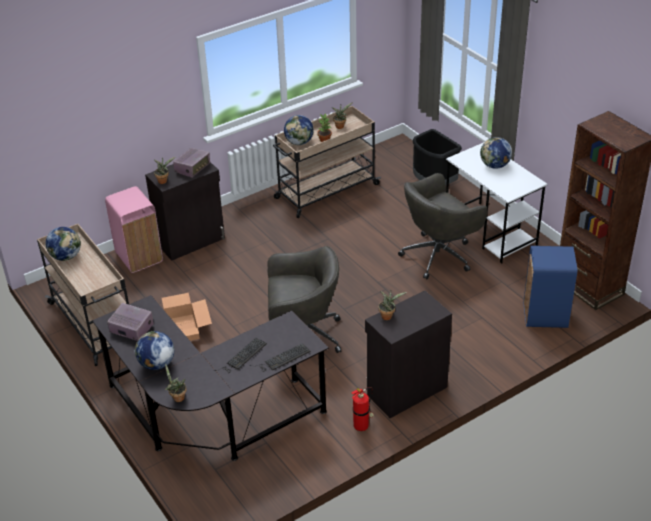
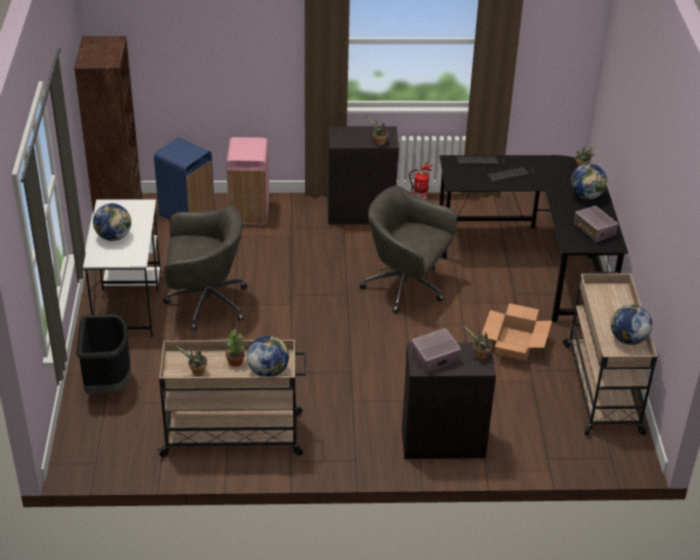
camera: 150 degrees left, 0 degrees up
(138, 257) = (516, 448): pink trash can -> pink trash can (249, 211)

